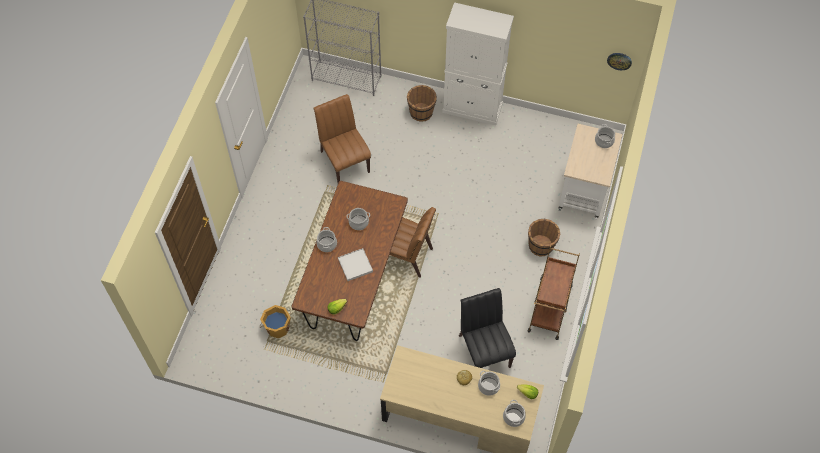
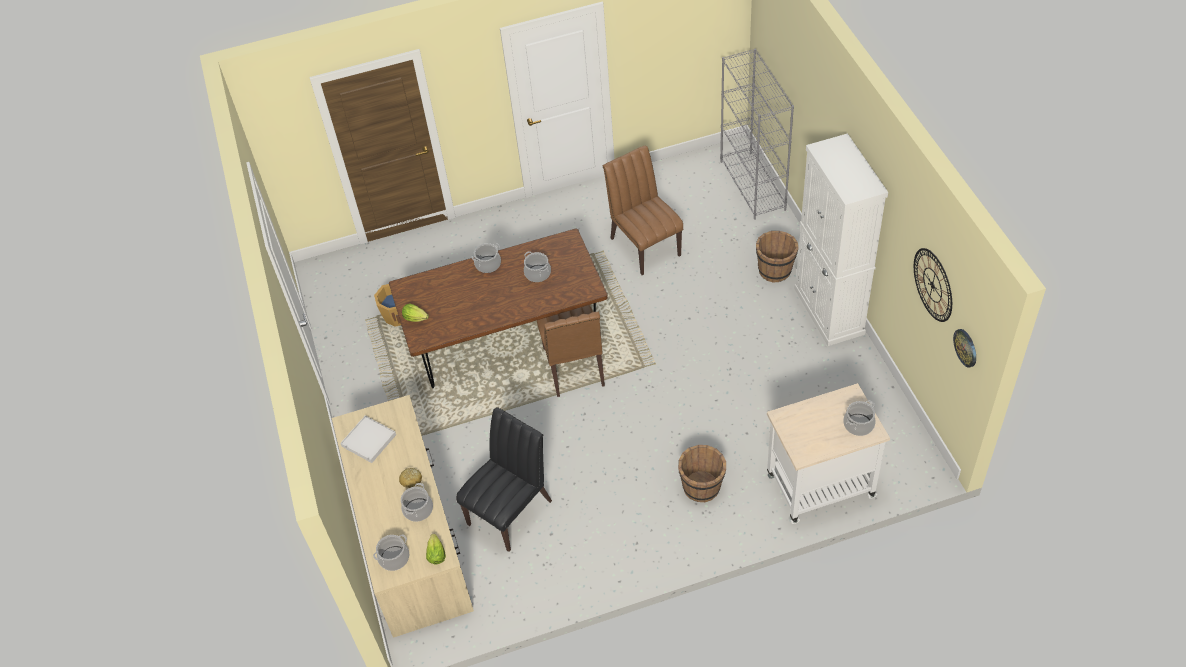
camera: 60 degrees right, 10 degrees down
(345, 162) = (645, 247): brown chair -> brown chair turned 60 degrees counterclockwise
(355, 265) = (481, 302): white tray -> white tray (369, 440)
(549, 309) = (620, 546): brown cart -> none
(575, 44) = (932, 285): none -> wall clock

